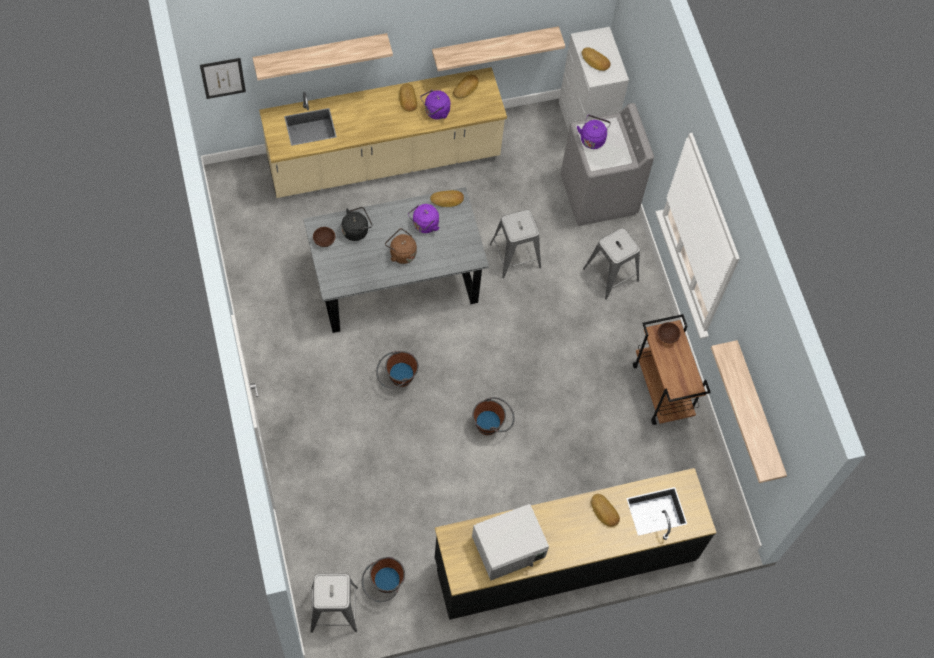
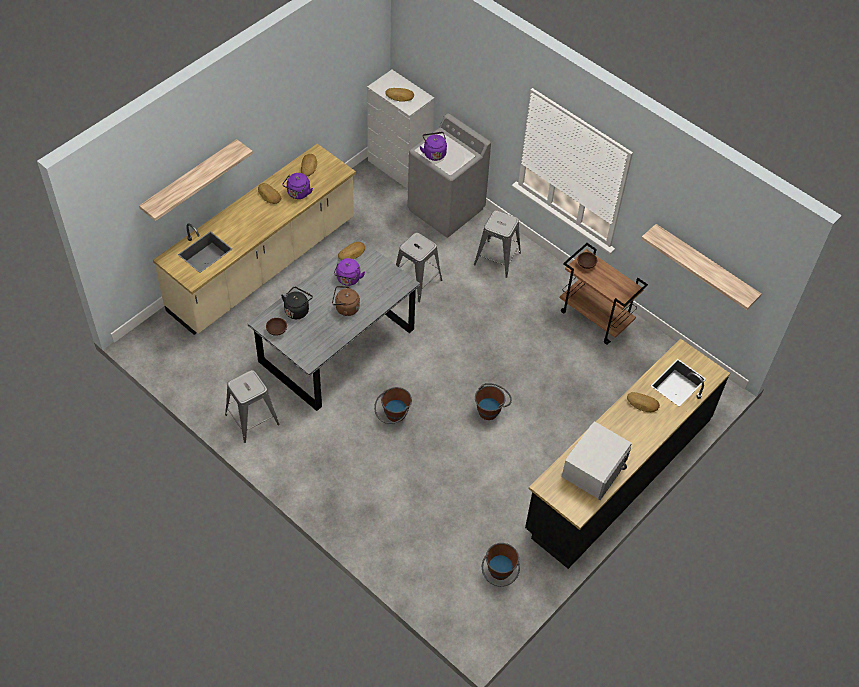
camera: 30 degrees left, 10 degrees down
(223, 78) = (118, 238): picture -> none
(334, 609) = (475, 615): grey stool -> grey stool (252, 419)
(495, 45) = (314, 120): shelf -> none

